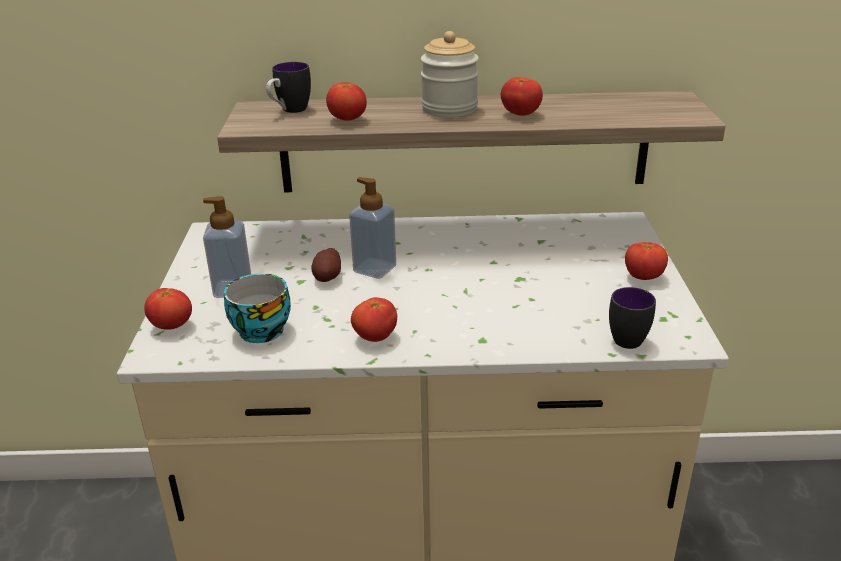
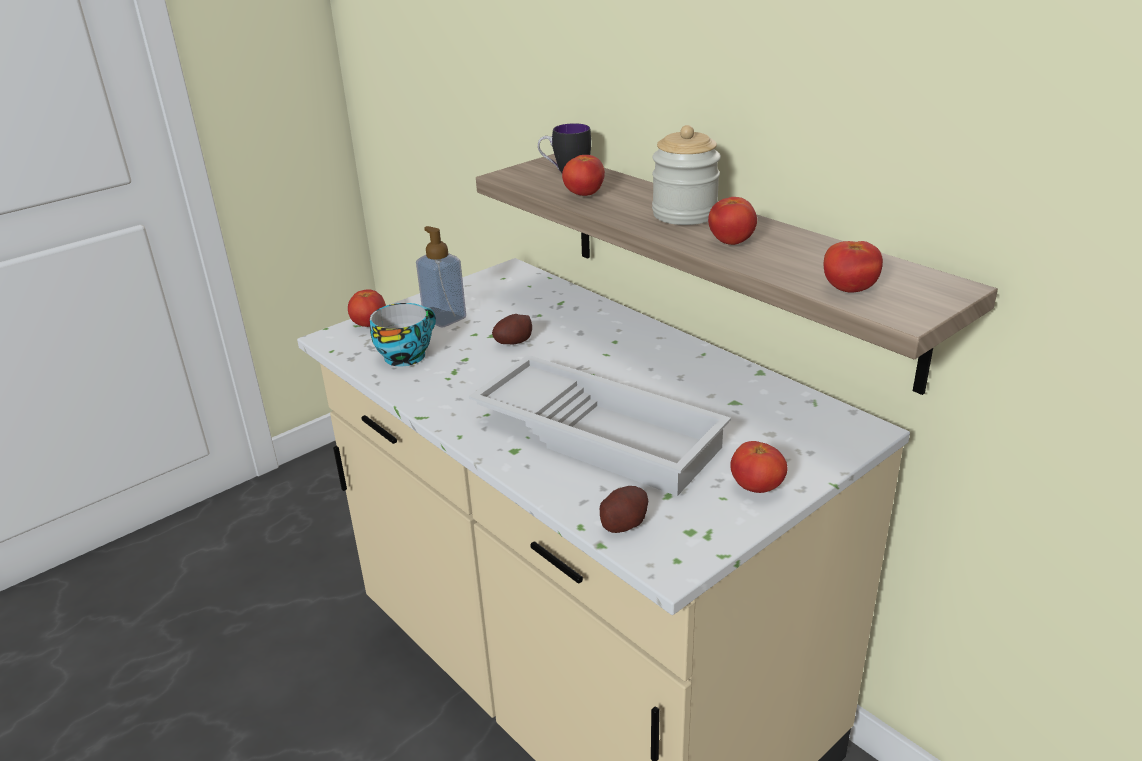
camera: 50 degrees right, 0 degrees up
(375, 269) = (555, 353): soap dispenser -> none
(375, 337) = (454, 402): tomato -> tomato (849, 290)
(510, 299) = (601, 433): none -> white tray
(627, 336) = (624, 522): mug -> potato

